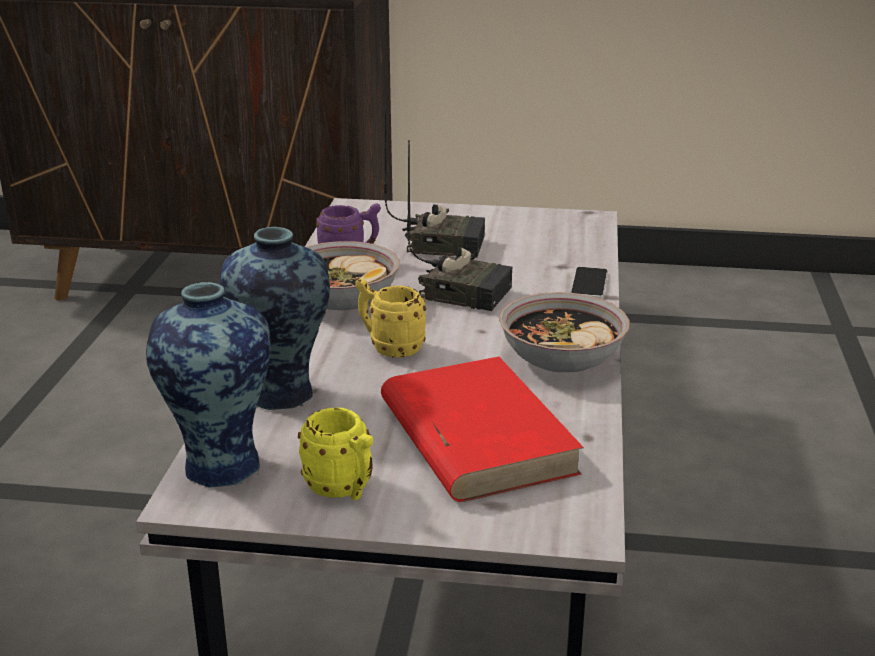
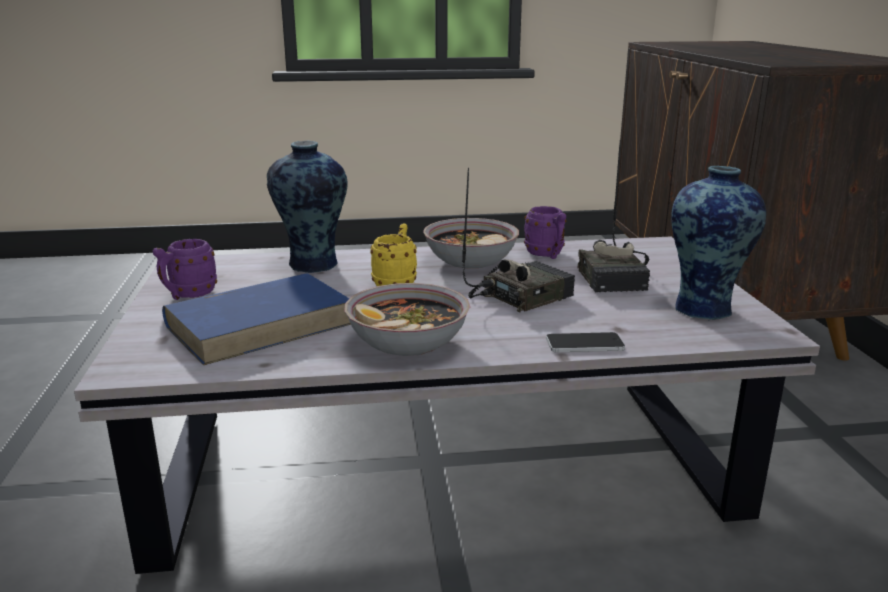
camera: 75 degrees right, 5 degrees down
(221, 464) = (221, 263): vase -> vase (705, 308)
(343, 490) = (188, 295): yellow mug -> purple mug
(464, 291) = (520, 296): radio -> radio turned 135 degrees counterclockwise
(475, 436) = (261, 324): red book -> blue book

